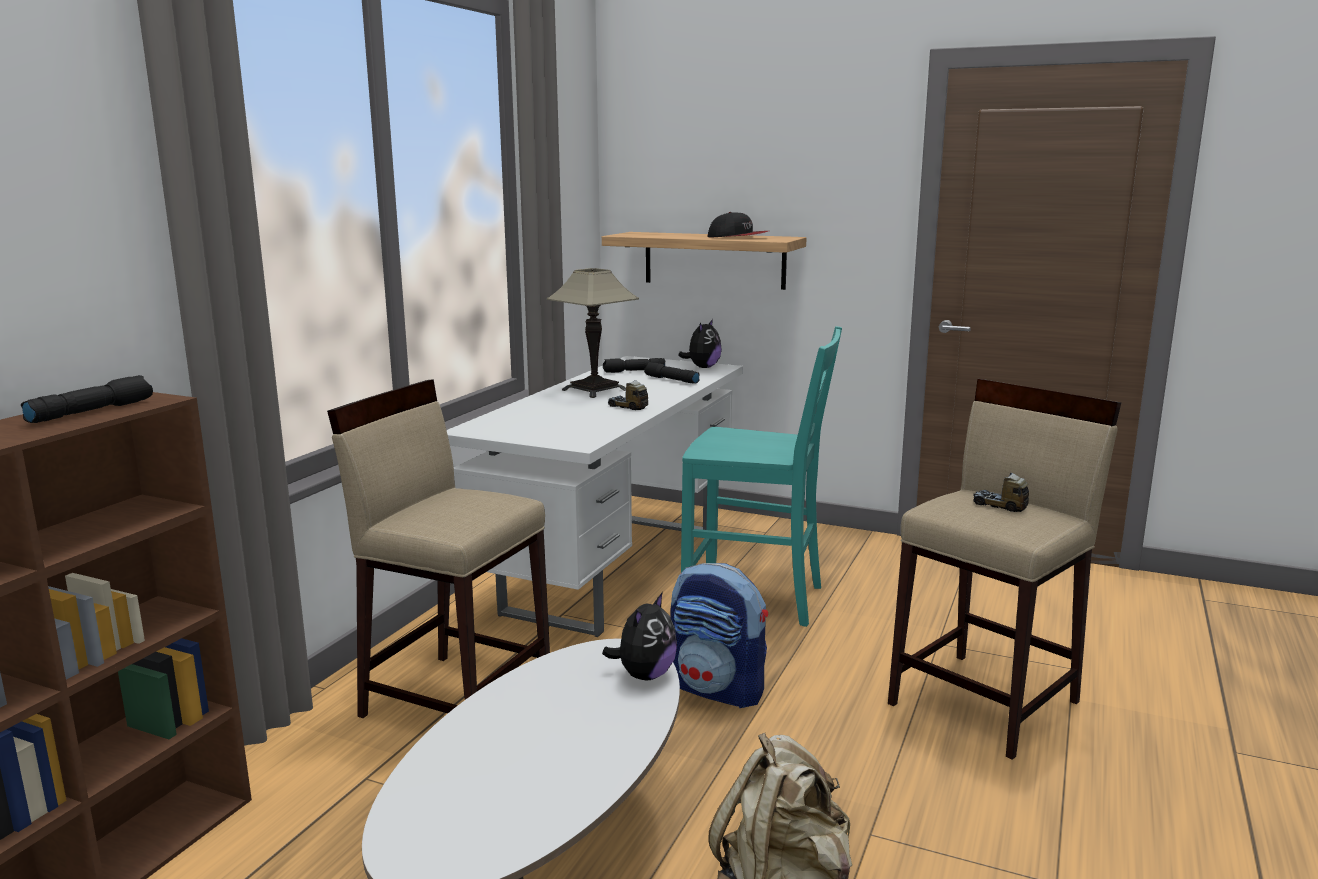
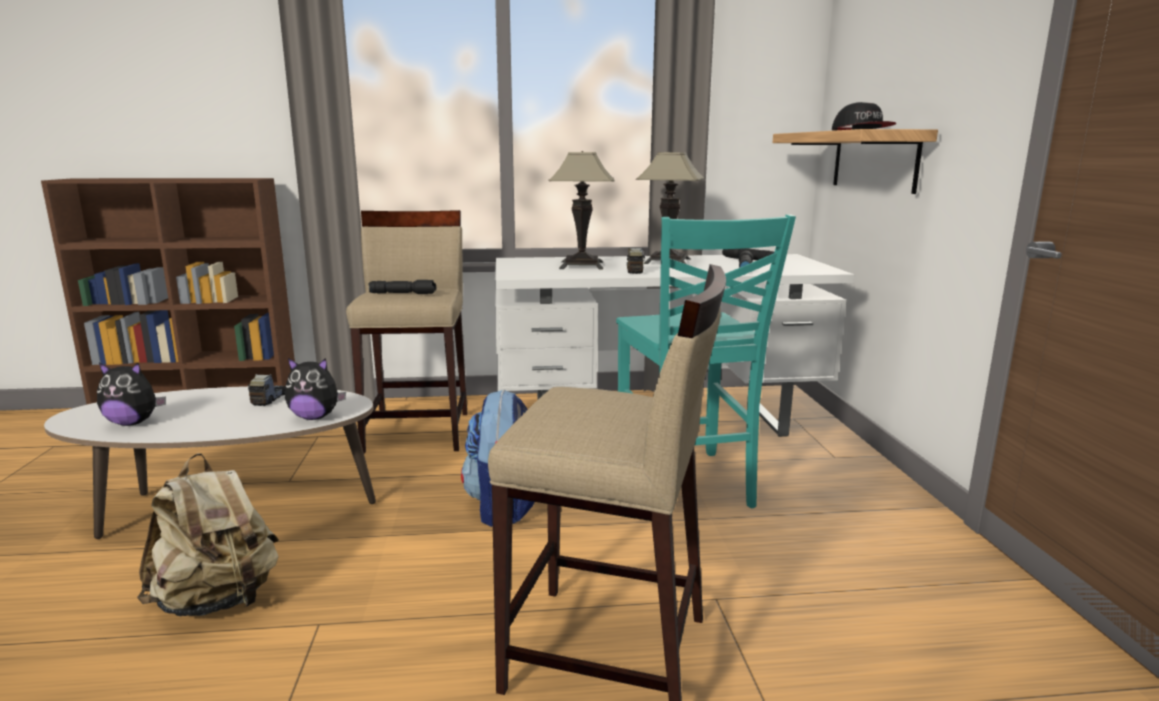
camera: 60 degrees right, 0 degrees up
(91, 411) = (218, 179): black flashlight -> black flashlight (403, 294)
(564, 415) = (582, 265): none -> table lamp
(702, 367) = (812, 268): plush toy -> plush toy (133, 423)
(999, 506) = (608, 411): toy truck -> toy truck (268, 399)

